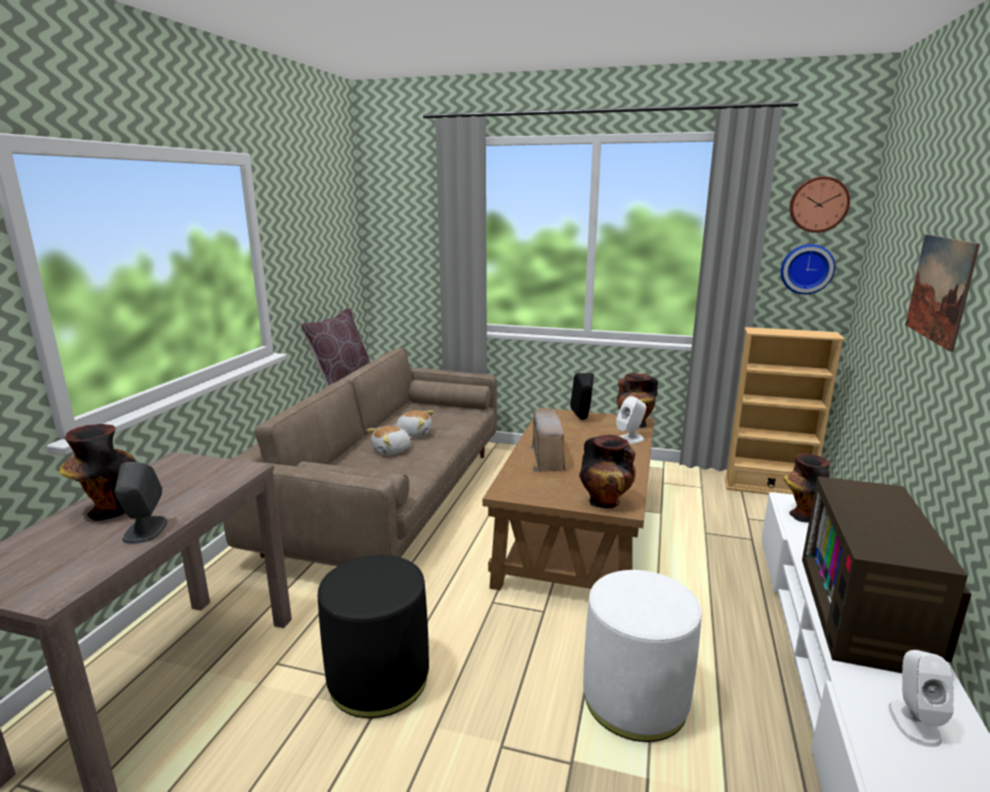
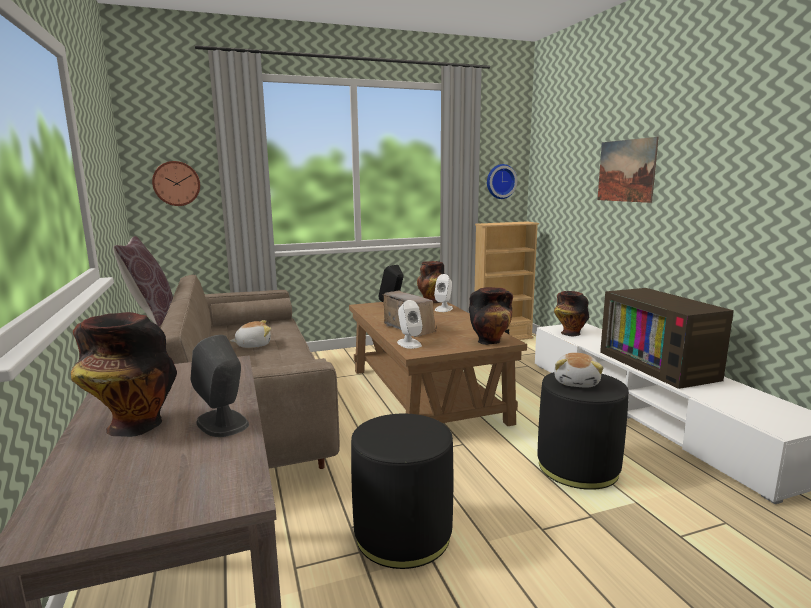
camera: 35 degrees left, 5 degrees down
(392, 451) = (251, 359): plush toy -> plush toy (577, 382)
(635, 699) = (578, 467): white ottoman -> black ottoman
(818, 204) = (502, 137): wall clock -> wall clock (176, 183)
(913, 722) = (741, 399): white speaker -> white speaker (409, 343)

